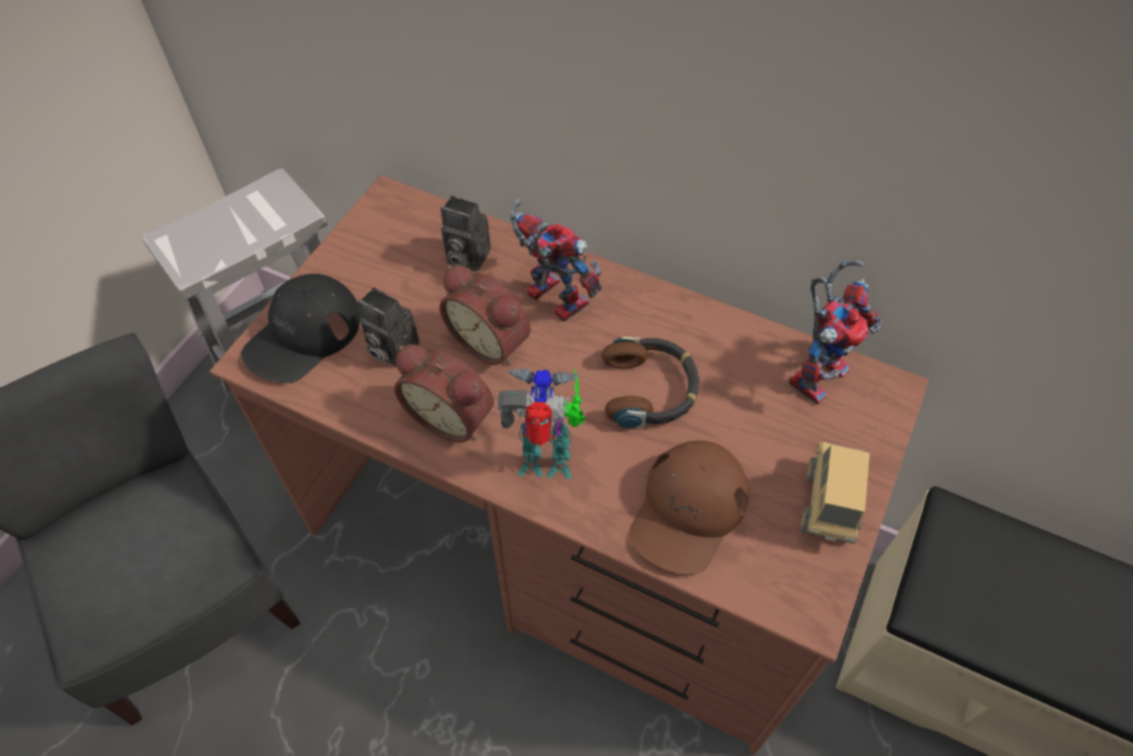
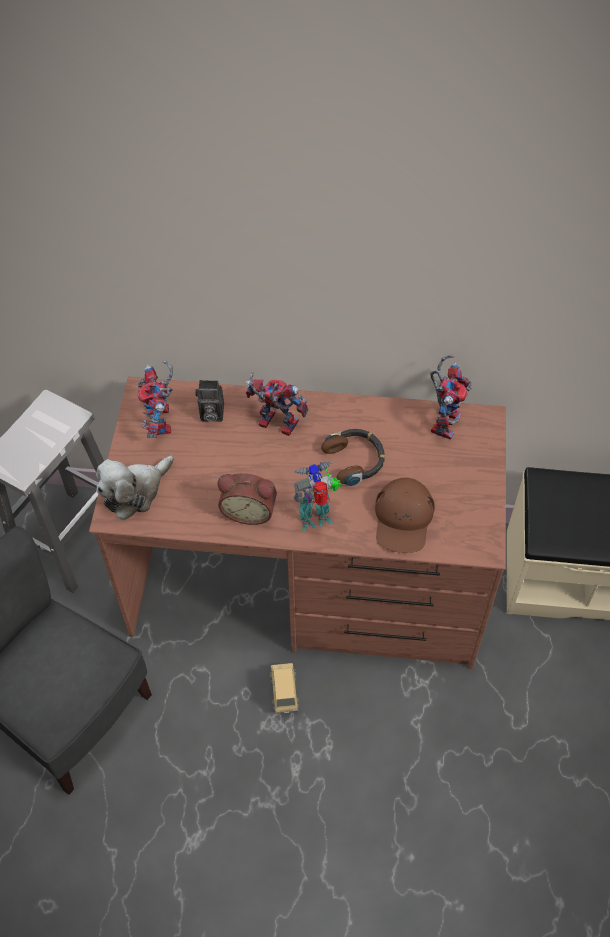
camera: 20 degrees left, 0 degrees up
(303, 334) = (135, 492): black cap -> plush toy
(390, 349) = (193, 483): camera -> none
(392, 250) = (162, 423): none -> toy robot
(491, 341) = (251, 460): alarm clock -> none
(828, 505) = (475, 492): toy truck -> toy truck (284, 694)

